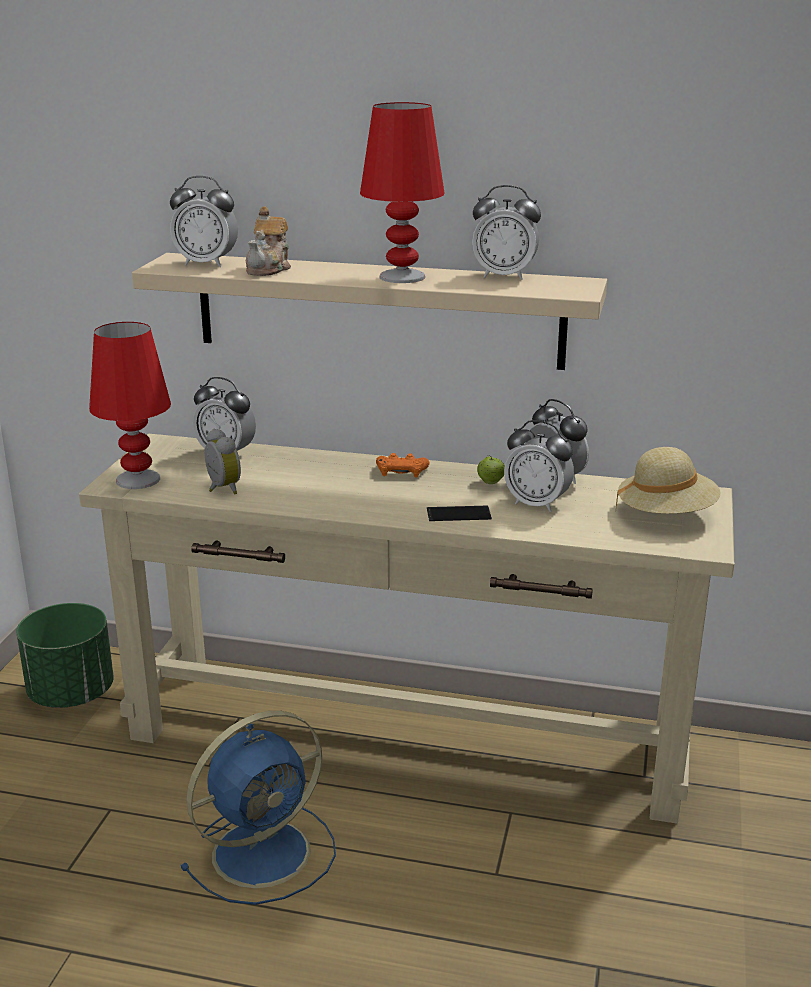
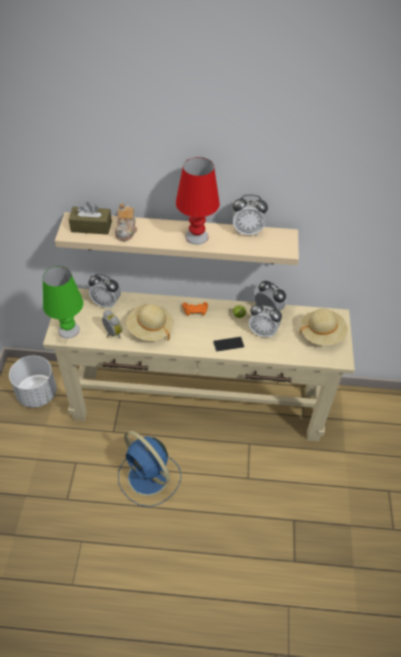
camera: 10 degrees left, 25 degrees up
(71, 694) = (37, 394): green planter -> white planter
(138, 480) = (69, 330): red table lamp -> green table lamp
(206, 263) = (91, 227): alarm clock -> brown tissue box
(265, 851) = (149, 478): blue fan -> blue fan turned 90 degrees clockwise
(300, 488) = (150, 330): none -> beige hat

